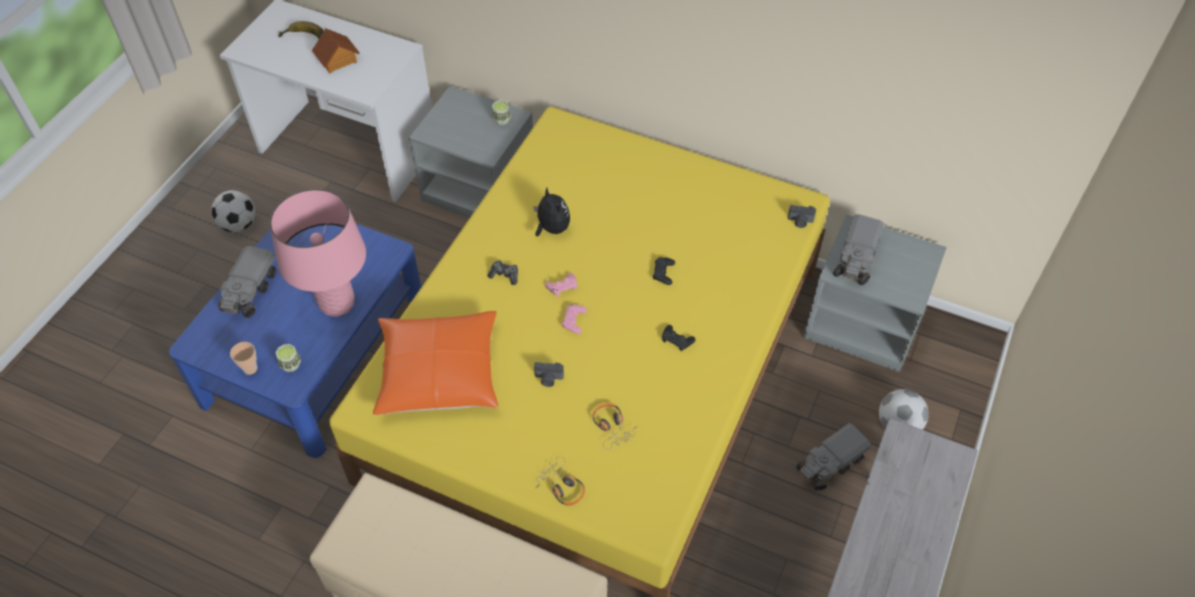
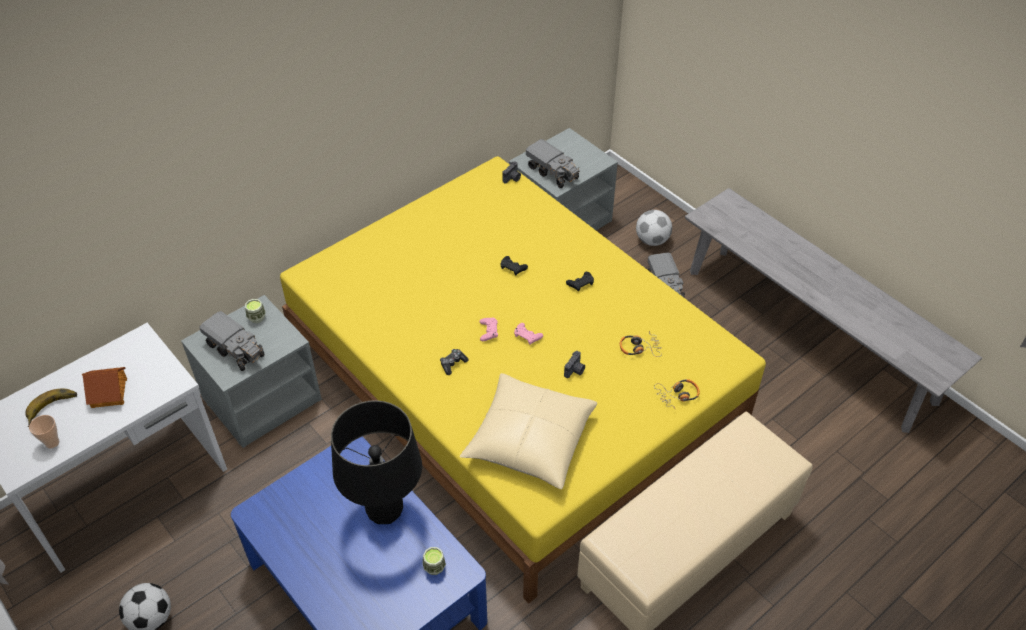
camera: 65 degrees left, 5 degrees down
(250, 292) = (323, 580): toy truck -> toy truck (236, 350)
(250, 369) = (419, 603): cup -> cup (52, 442)
(337, 303) = (385, 510): pink table lamp -> black table lamp
(439, 373) = (529, 440): orange pillow -> beige pillow
(551, 228) = (423, 317): plush toy -> none

